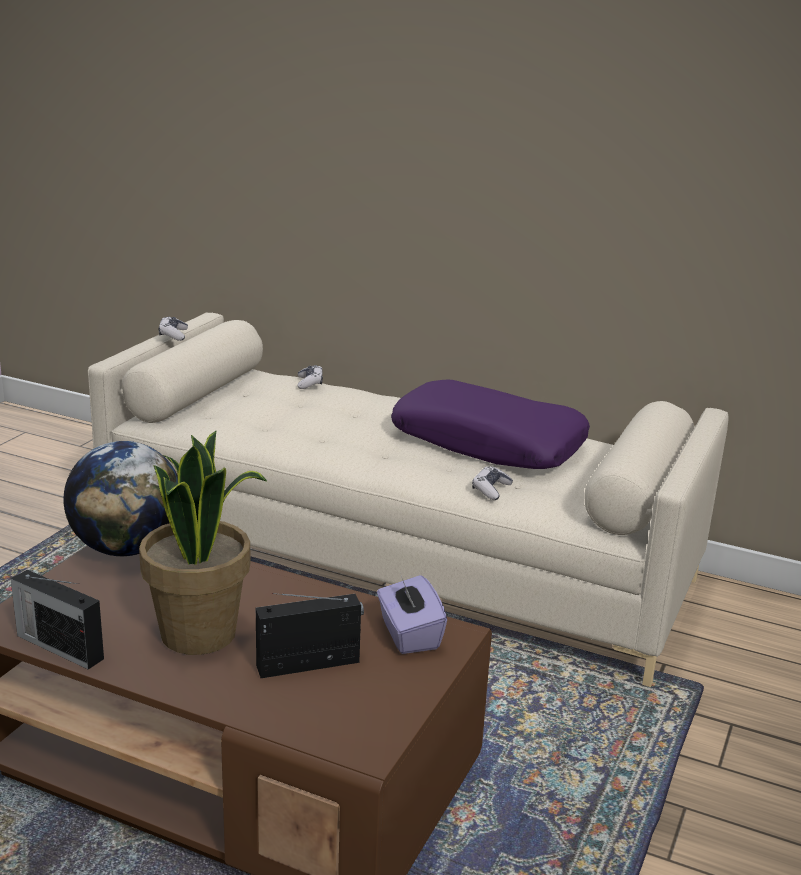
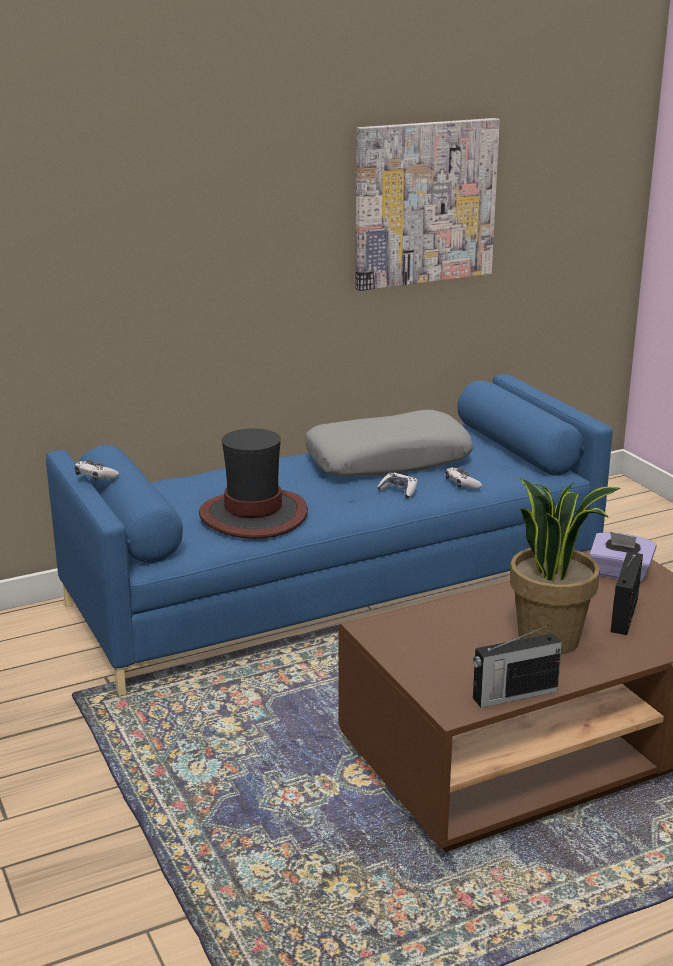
camera: 50 degrees left, 0 degrees up
(127, 548) = (389, 631): globe -> none
(275, 426) = (254, 515): none -> hat
(310, 383) = (187, 478): game controller -> game controller (398, 491)
(397, 555) = (337, 587): beige sofa -> blue sofa
(489, 443) = (388, 460): purple pillow -> grey pillow
(638, 159) = (424, 203): none -> picture

